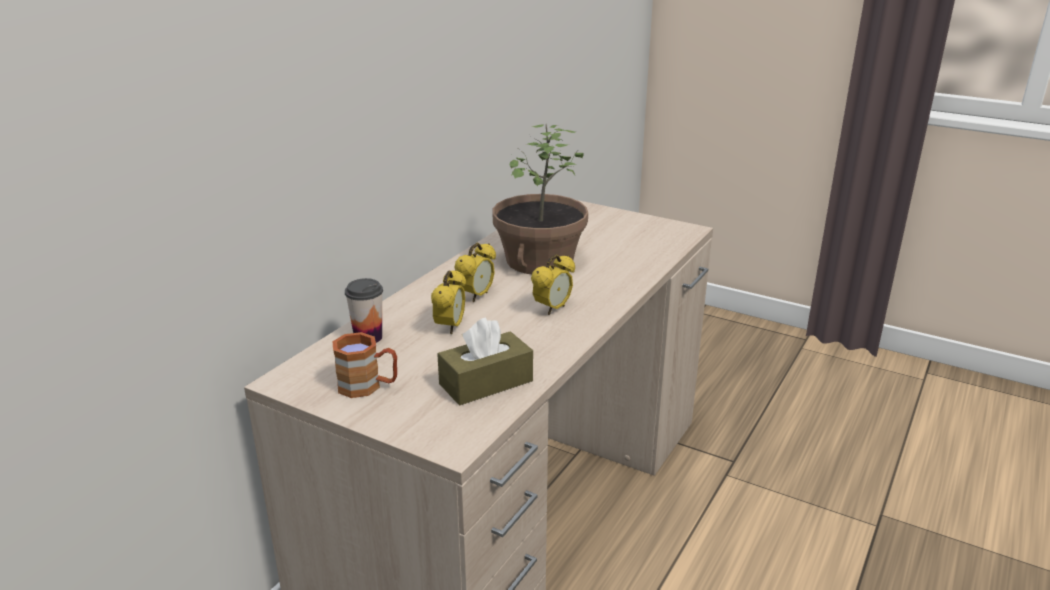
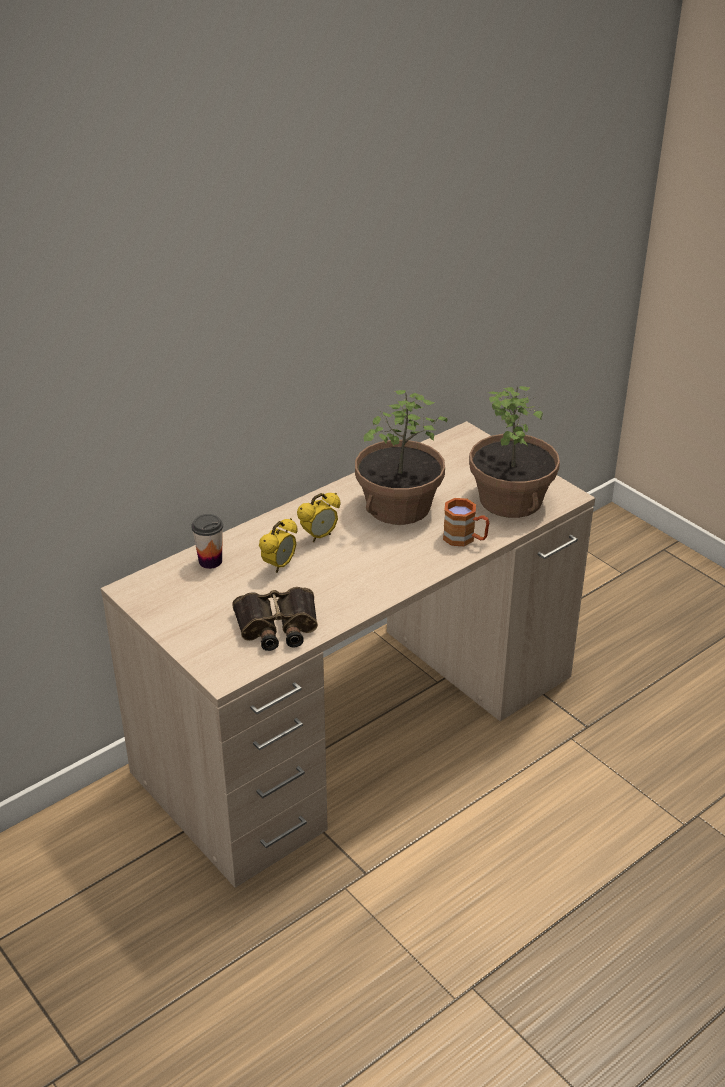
camera: 20 degrees right, 10 degrees up
(368, 386) = (188, 609): brown mug -> brown mug (465, 539)
(486, 382) = (277, 627): brown tissue box -> binoculars
(552, 309) = (375, 565): alarm clock -> none
(641, 239) = (511, 499): none -> potted plant

